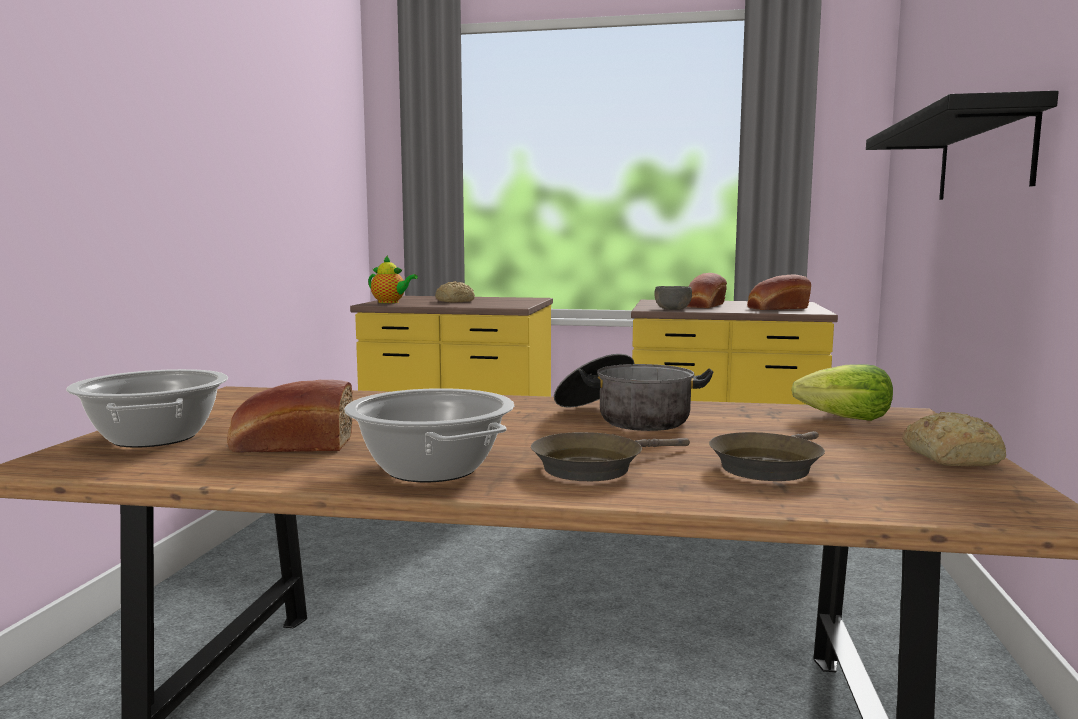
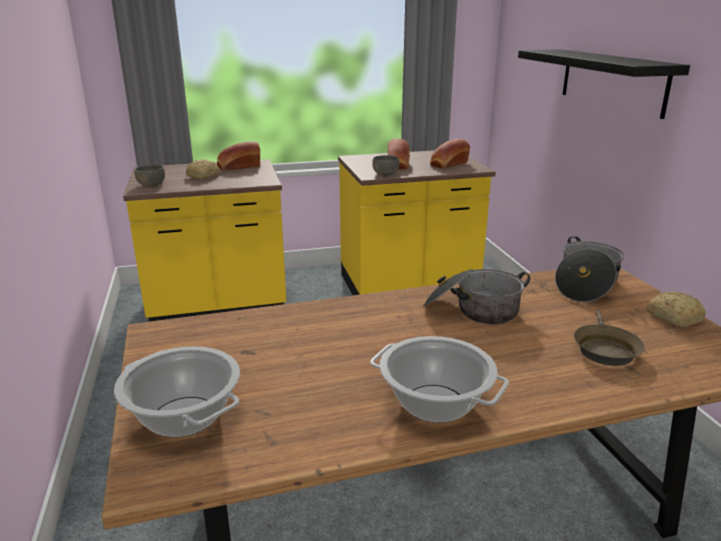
camera: 25 degrees left, 15 degrees up
(289, 446) = (305, 401): bread -> bread (238, 167)
(390, 302) = (151, 185): teapot -> grey bowl
(594, 467) = (522, 375): brown frying pan -> none
(845, 419) = (585, 284): lettuce -> cooking pot

